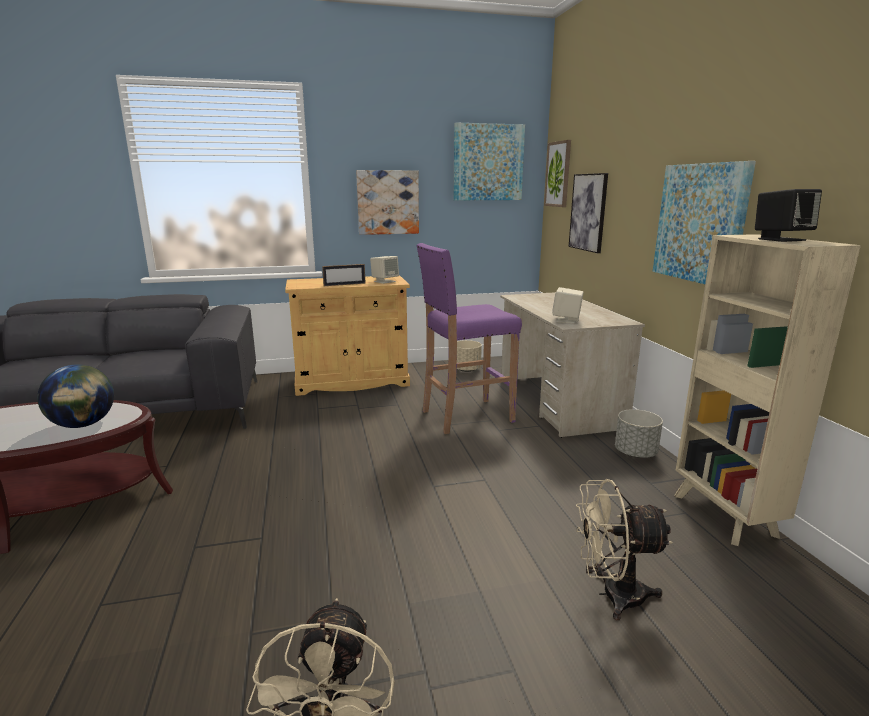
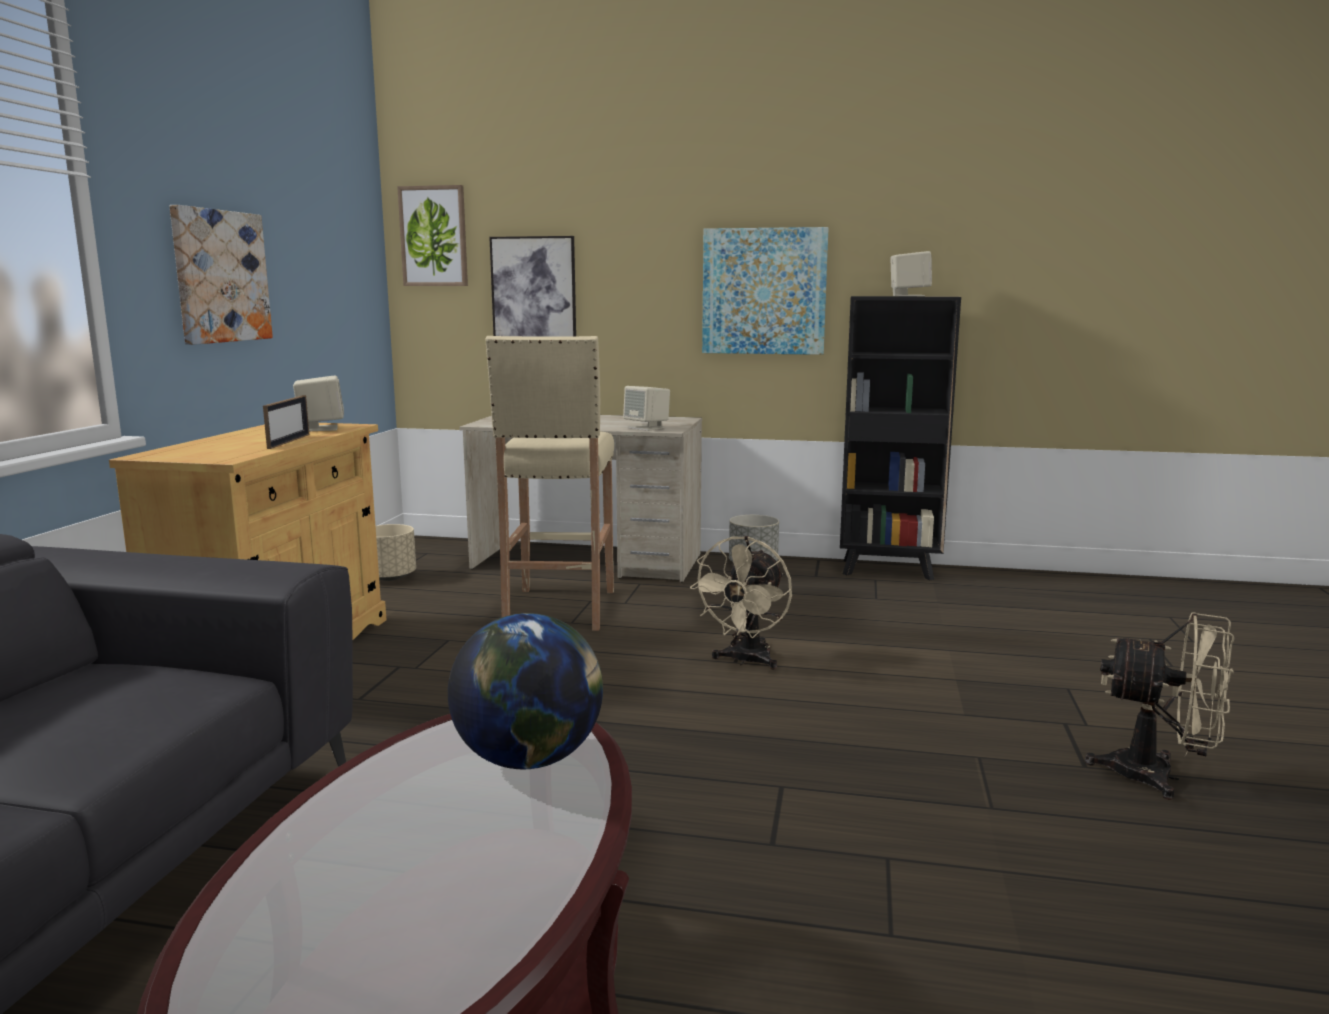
camera: 65 degrees left, 5 degrees down
(465, 416) = (559, 610): purple stool -> beige stool
(488, 162) = (331, 210): picture -> none
(611, 595) = (981, 633): beige fan -> beige fan (745, 661)
(725, 516) = (889, 570): beige bookcase -> black bookcase
(781, 239) = (908, 296): black speaker -> beige speaker

